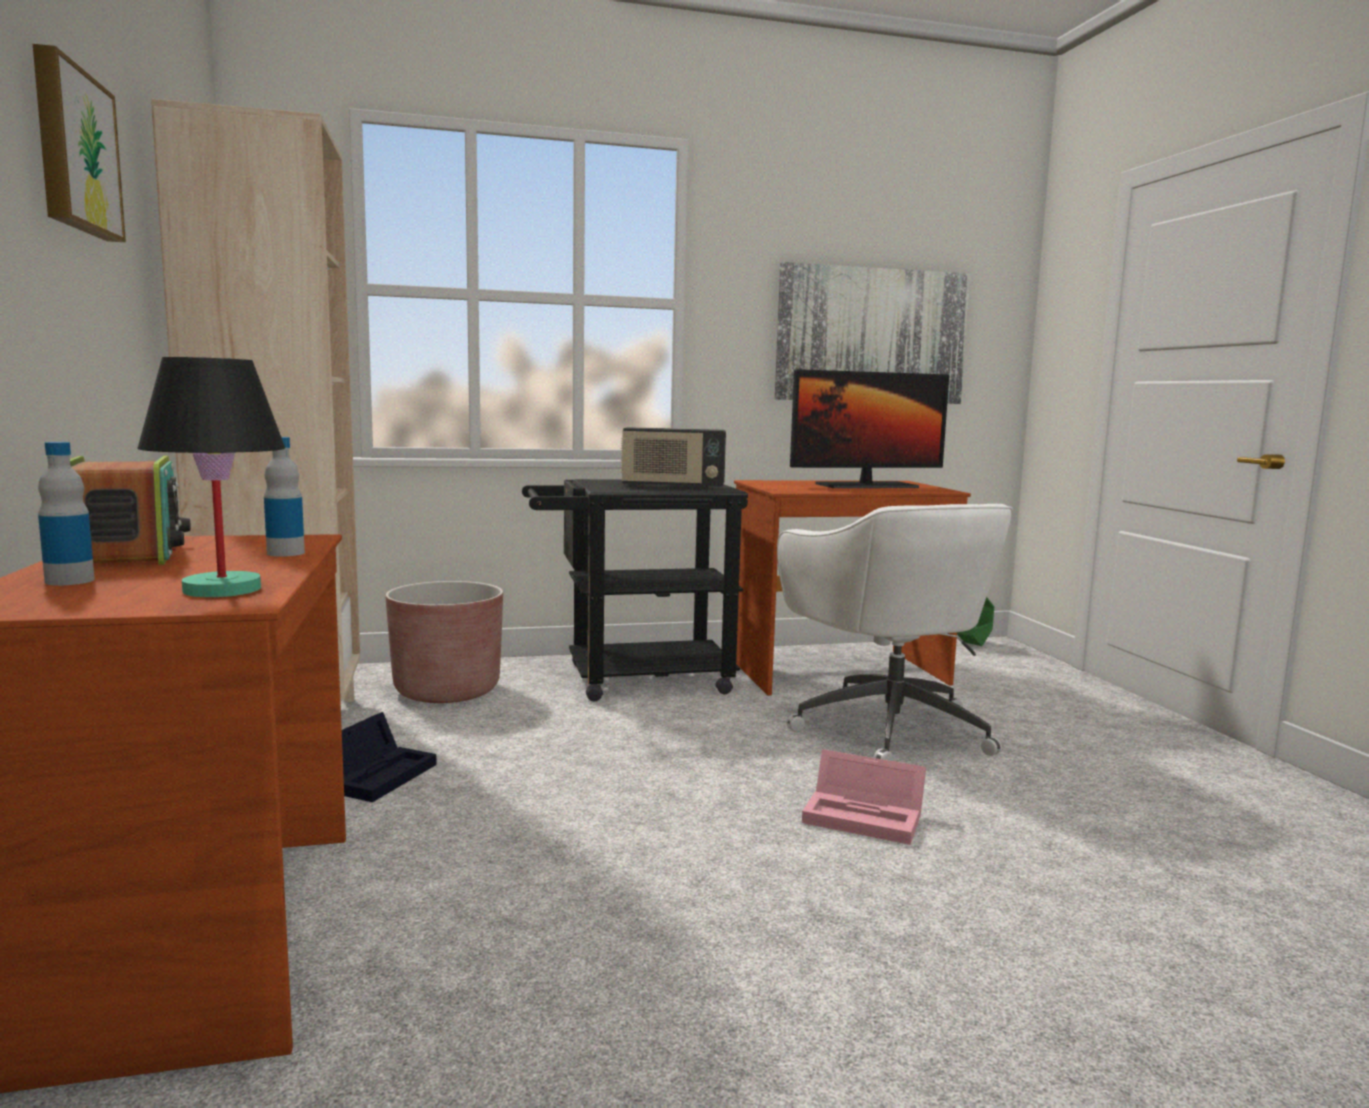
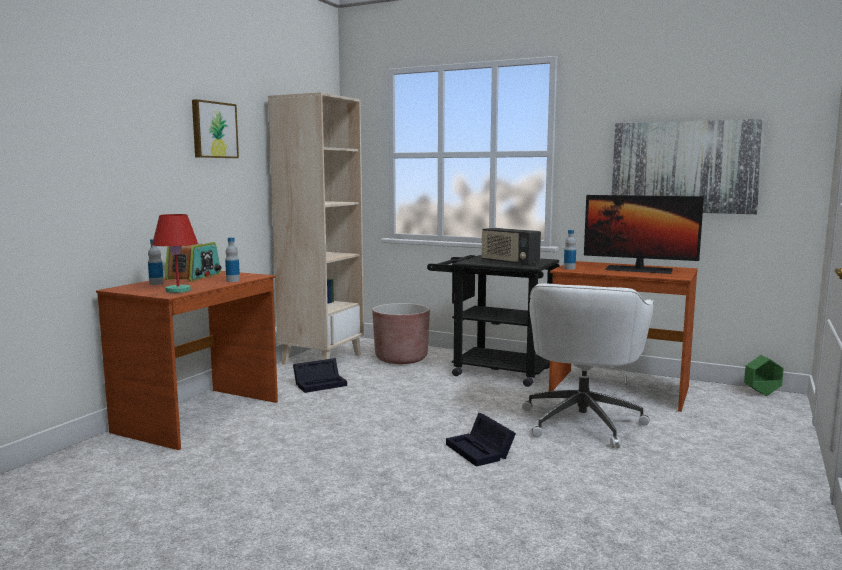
camera: 40 degrees right, 0 degrees up
(223, 590) = (178, 290): black table lamp -> red table lamp
(784, 489) = (569, 268): none -> bottle
(867, 816) = (481, 451): pink storage box -> black storage box

